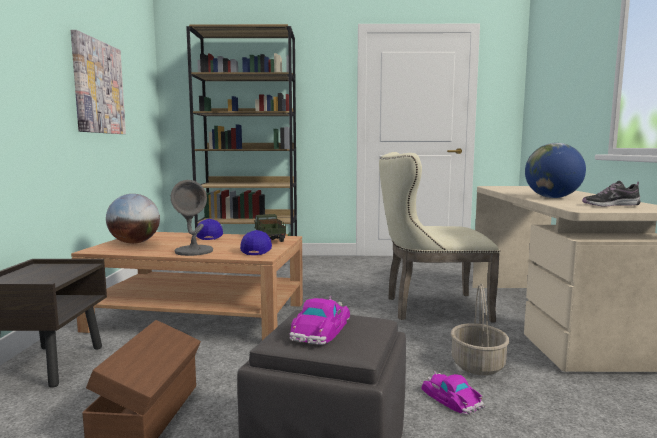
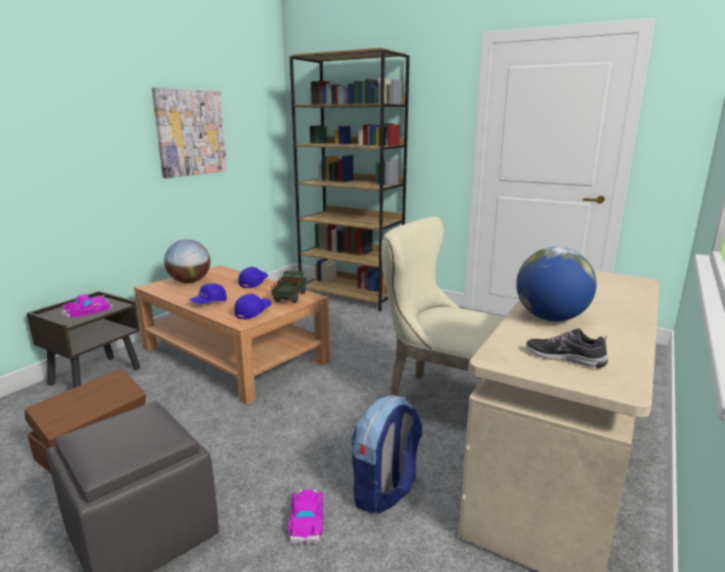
camera: 30 degrees right, 10 degrees up
(194, 251) = (208, 303): grey table lamp -> blue cap
(320, 328) = (115, 433): toy car -> toy car (87, 311)
(478, 365) = (385, 492): basket -> backpack

